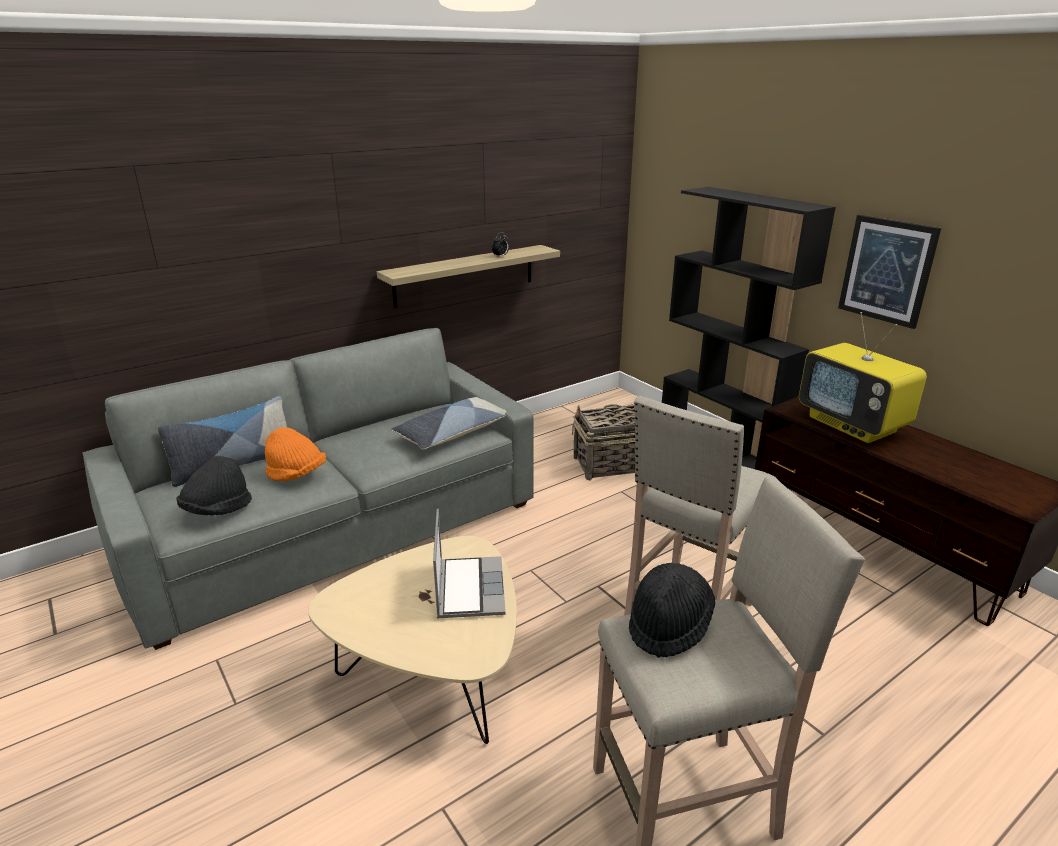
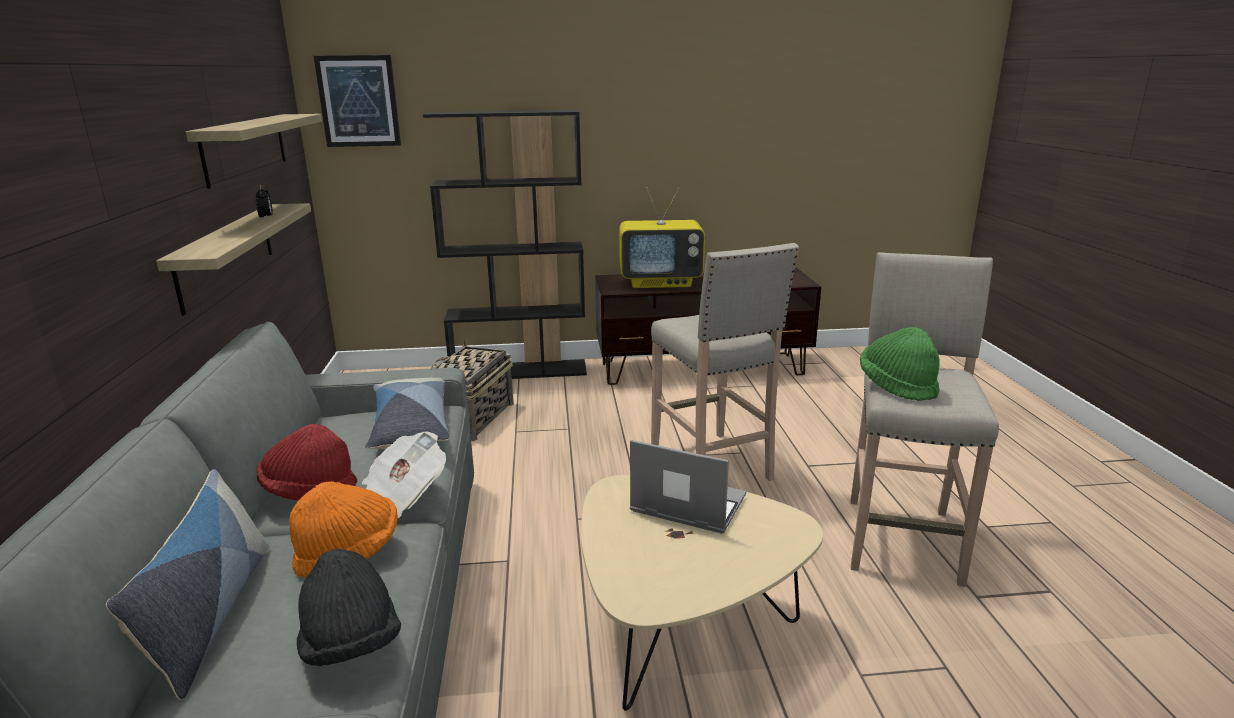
camera: 60 degrees left, 5 degrees down
(353, 437) = (309, 490): none -> red hat
(367, 467) = (400, 498): none -> newspaper
(523, 201) = (246, 147): none -> shelf
(669, 625) = (897, 386): black hat -> green hat
(887, 270) = (630, 155): picture -> picture (359, 101)

